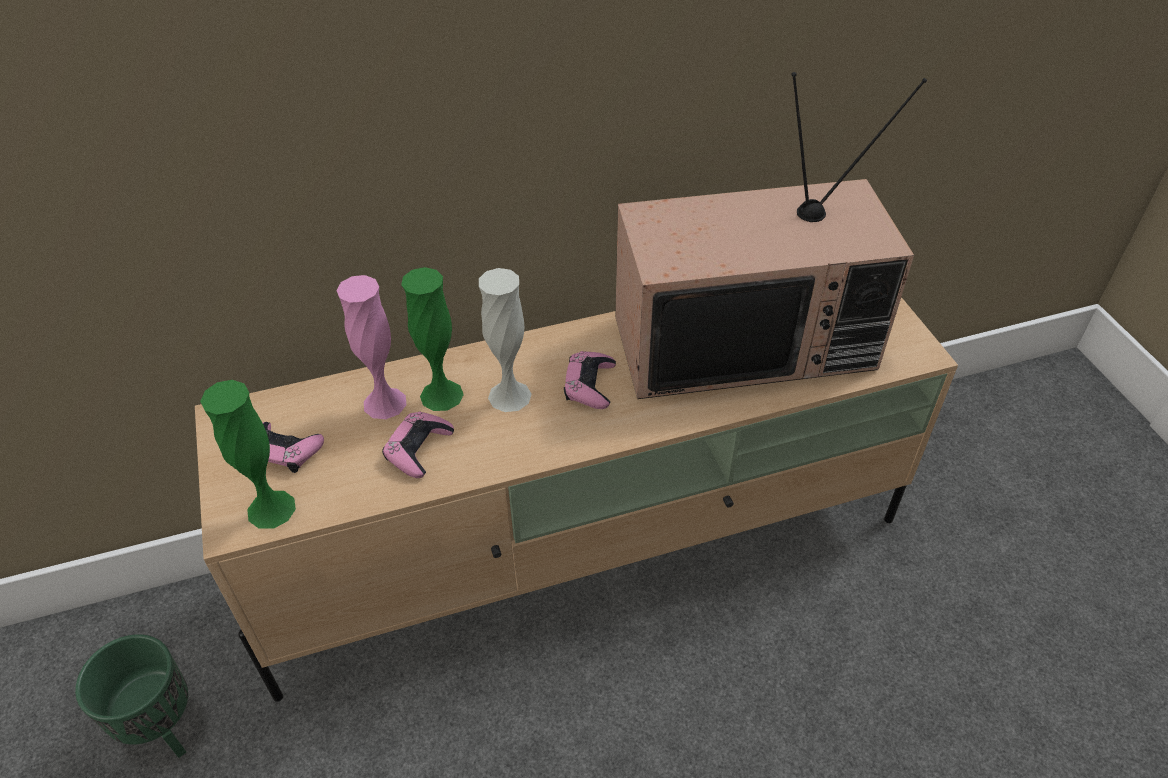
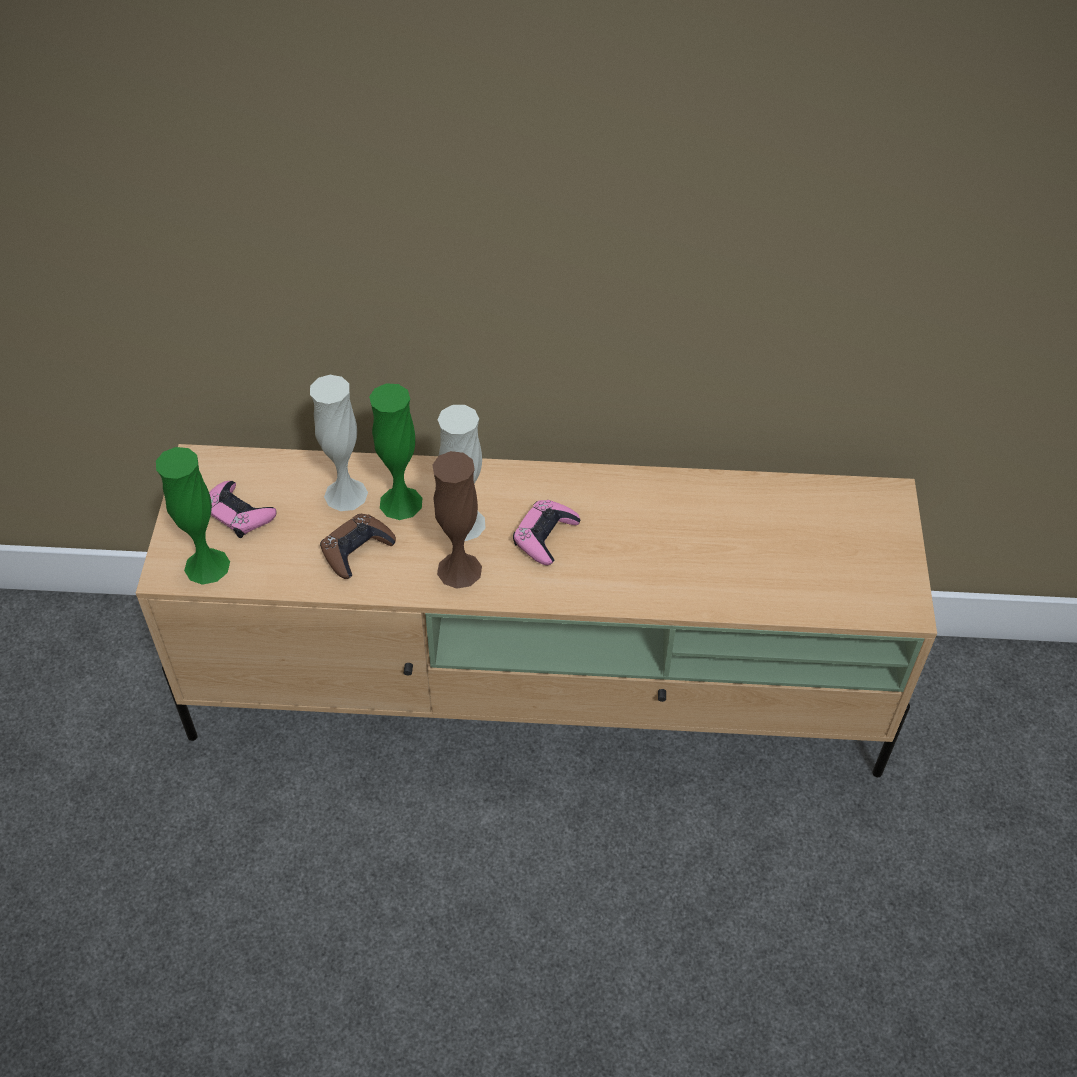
camera: 20 degrees right, 5 degrees up
(166, 727) = (88, 729): green planter -> none
(385, 403) = (346, 494): pink vase -> white vase
(418, 449) = (357, 550): pink game controller -> brown game controller
(526, 437) = (459, 570): none -> brown vase
(745, 339) = (726, 536): television -> none

